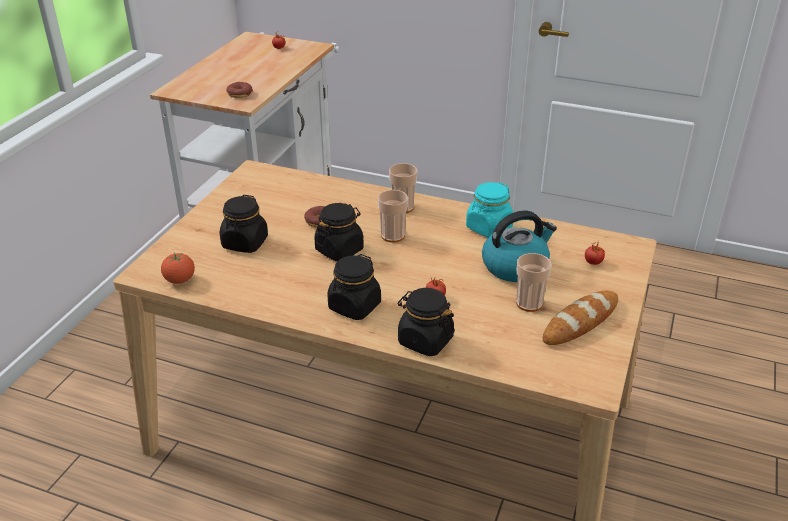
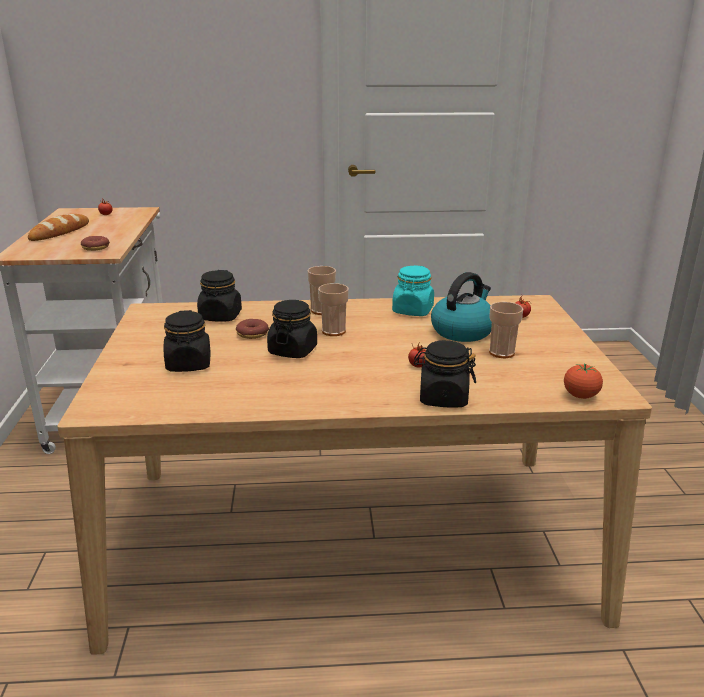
camera: 25 degrees left, 10 degrees down
(180, 280) = (142, 408): tomato -> tomato (580, 396)
(354, 306) = (350, 388): black jar -> black jar (220, 316)
(580, 322) = (555, 355): bread -> bread (60, 232)

